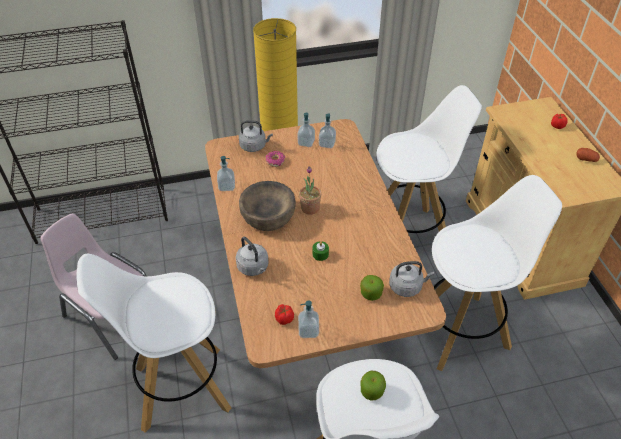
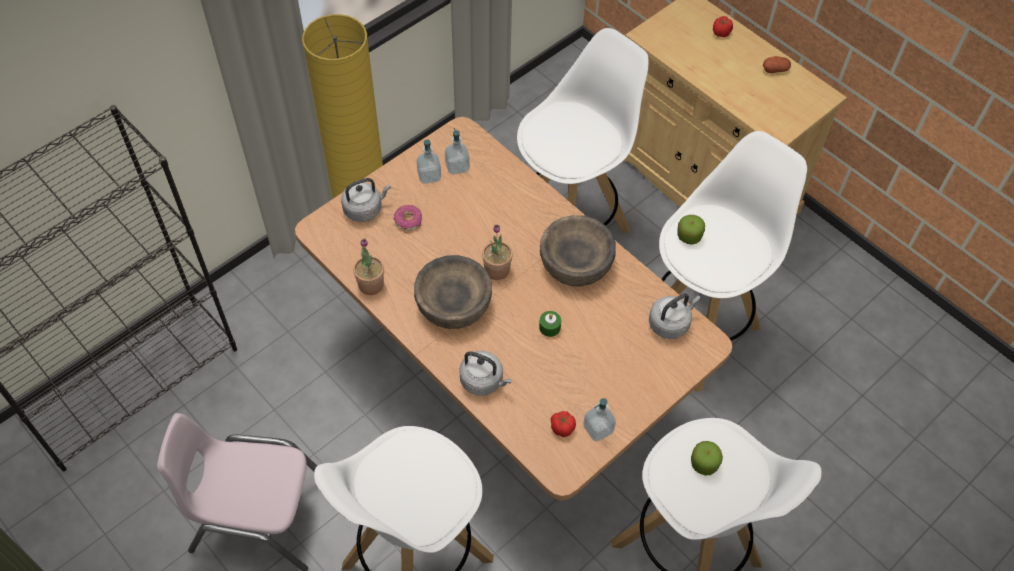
camera: 30 degrees left, 10 degrees up
(227, 186) = (371, 285): soap dispenser -> potted plant
(365, 224) = (576, 263): none -> brown bowl
(371, 293) = (637, 350): apple -> apple (689, 236)

